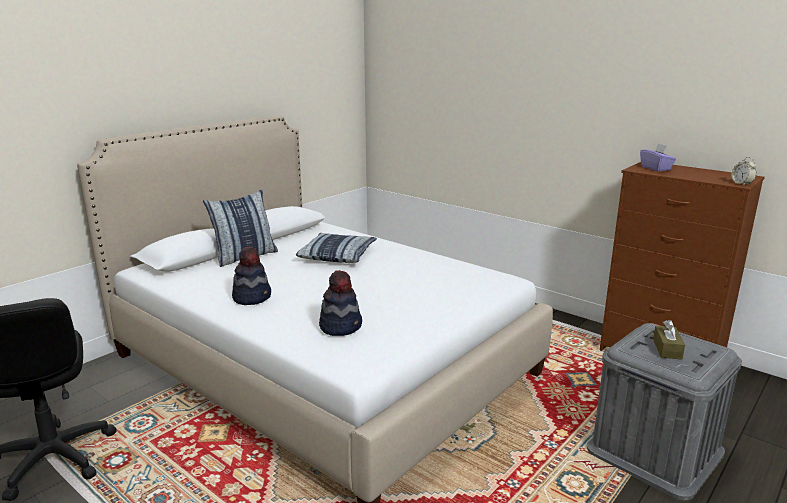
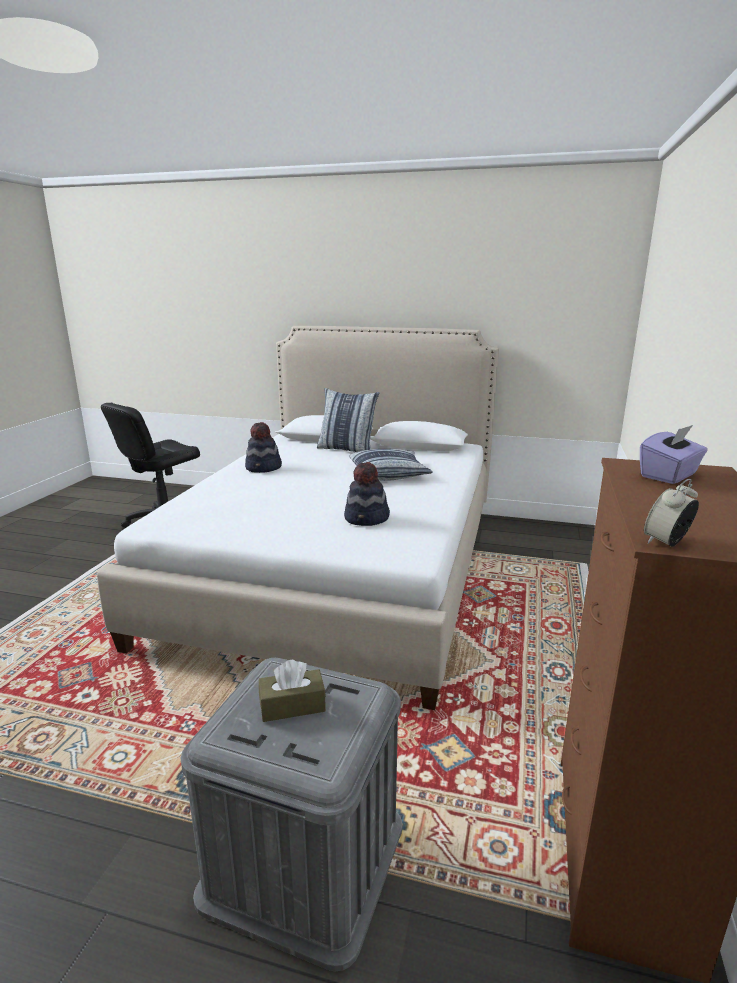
camera: 65 degrees right, 0 degrees up
(341, 326) = (221, 503): hat -> hat (367, 519)

